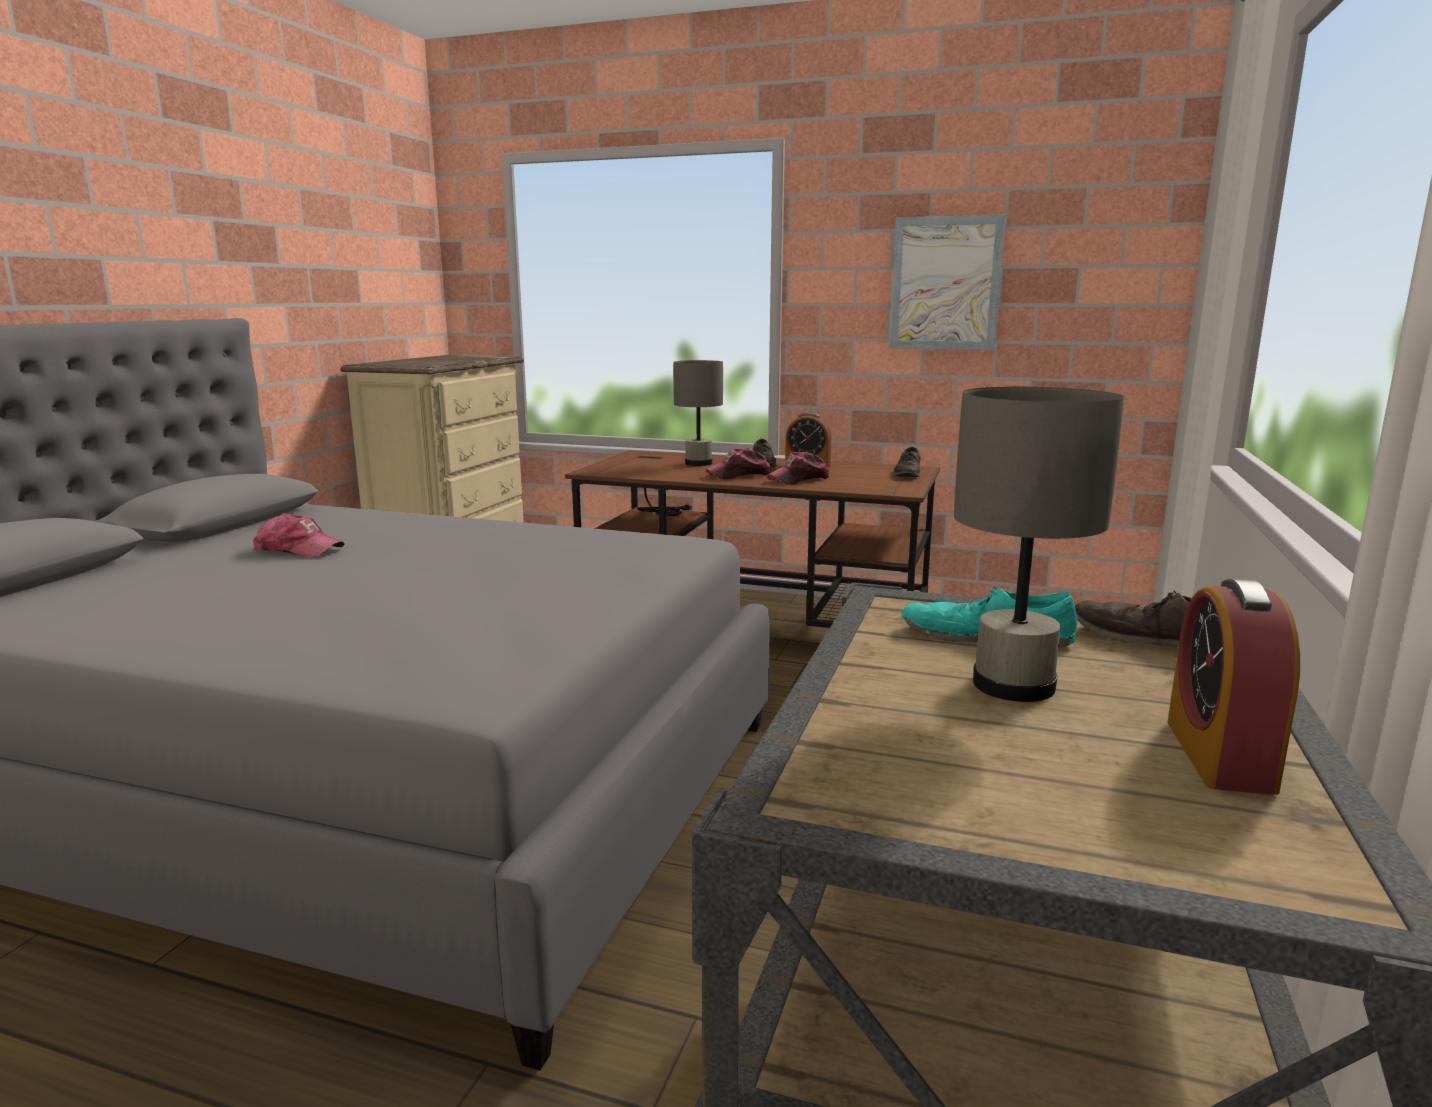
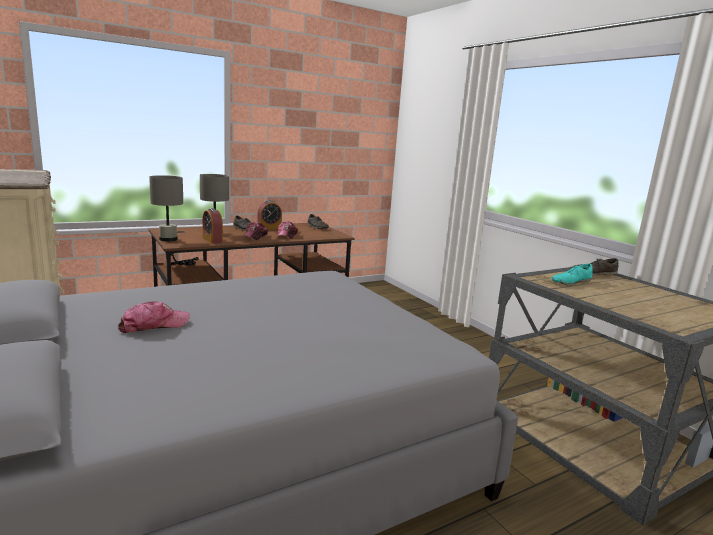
camera: 50 degrees left, 0 degrees up
(945, 283) = (309, 135): picture -> none
(1012, 686) = (612, 293): grey table lamp -> grey table lamp (168, 239)
(1219, 755) = (669, 296): alarm clock -> alarm clock (212, 240)

